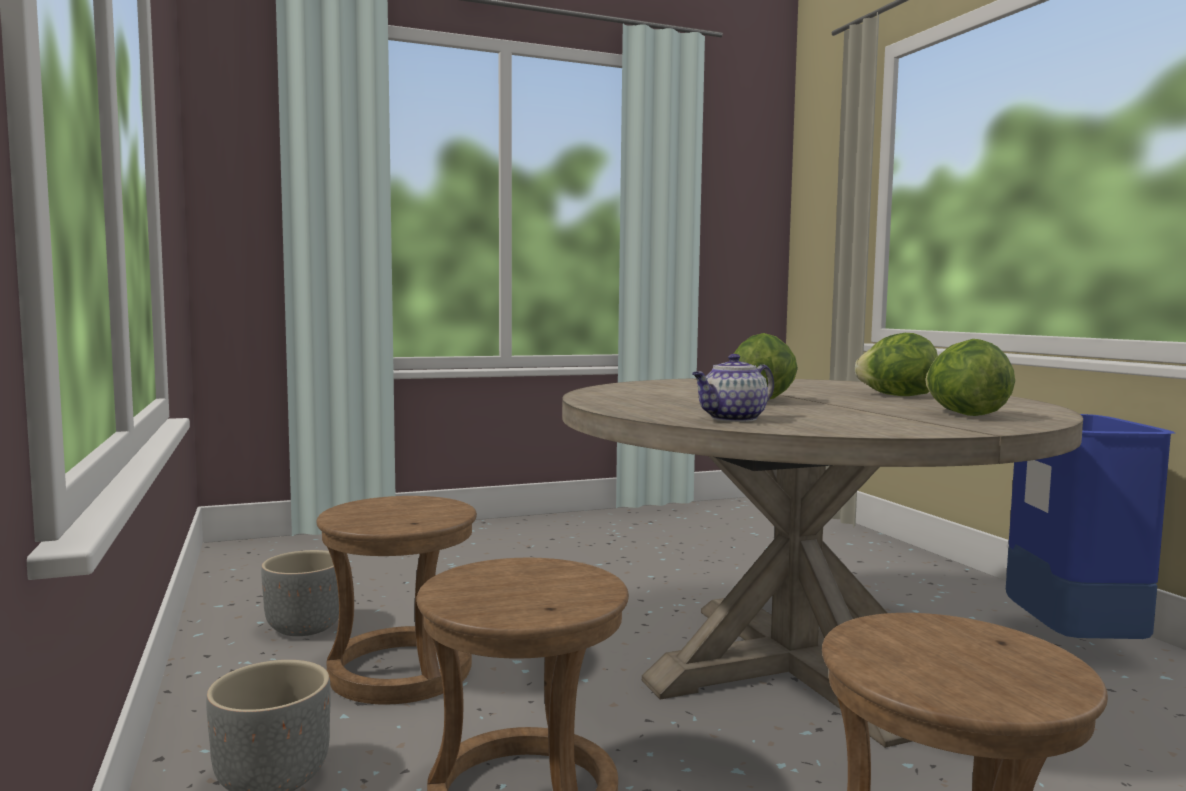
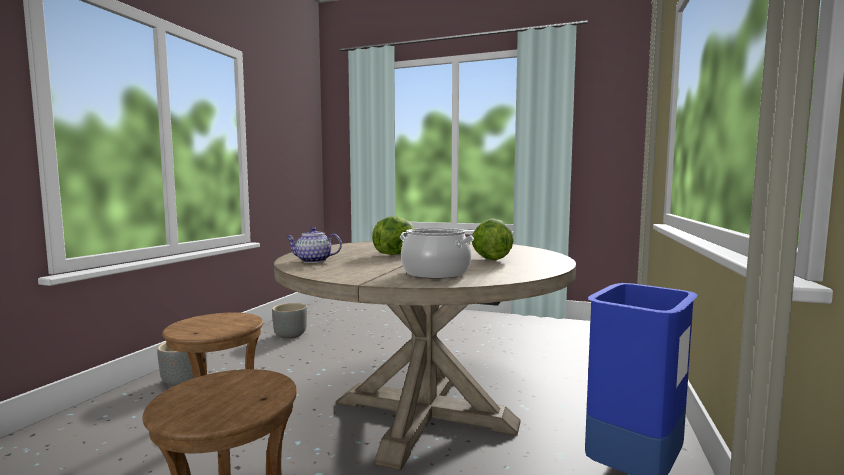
camera: 40 degrees right, 0 degrees up
(399, 671) = (282, 360): brown stool -> none
(964, 414) = (435, 273): lettuce -> cooking pot

